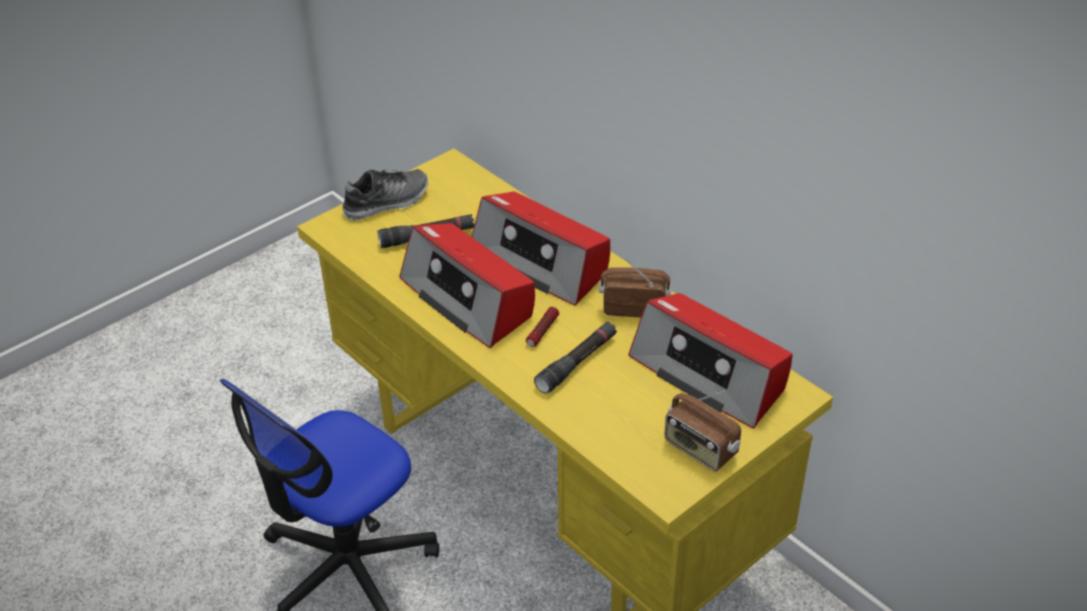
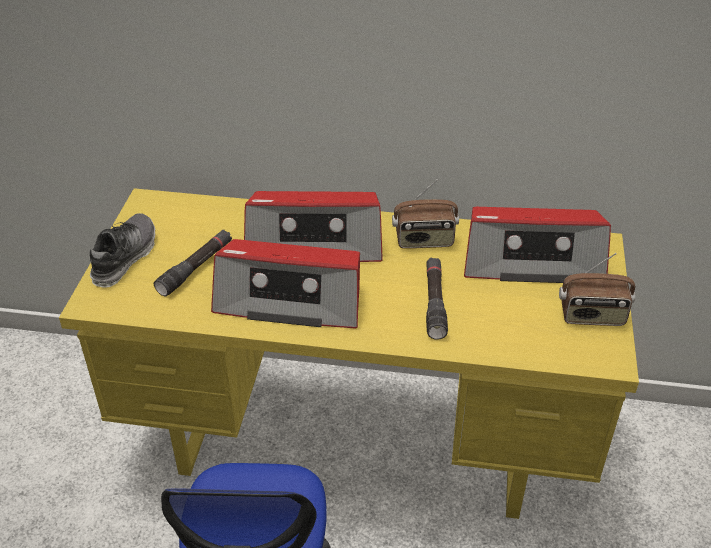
camera: 40 degrees left, 0 degrees up
(542, 332) = (380, 294): flashlight -> none
(634, 307) = (424, 241): radio -> radio turned 150 degrees counterclockwise

